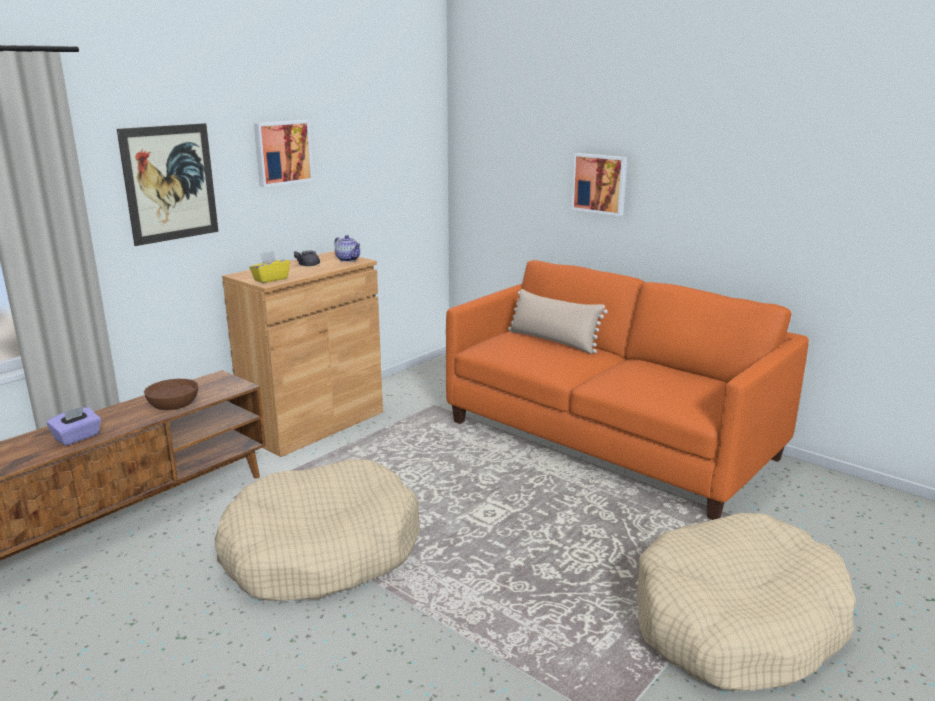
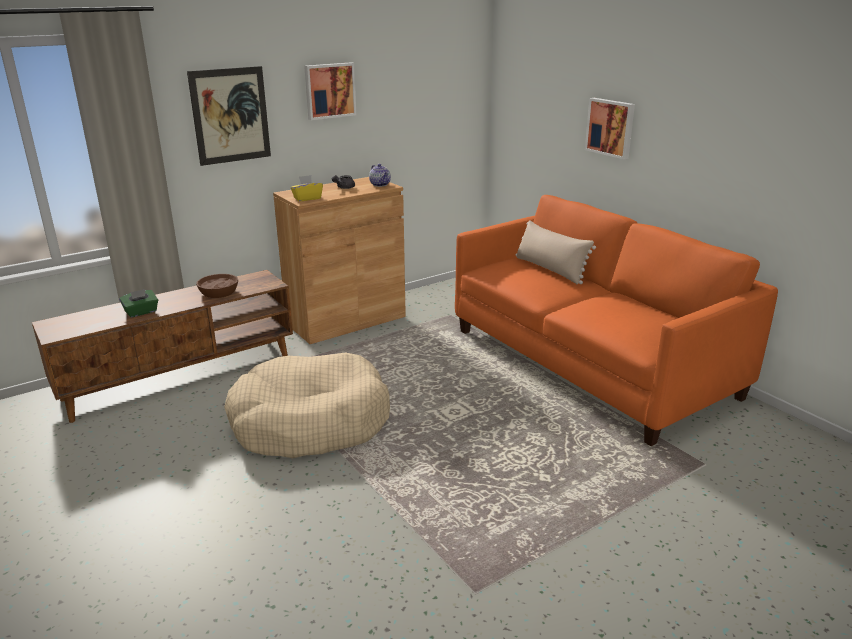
camera: 15 degrees right, 5 degrees up
(77, 437) = (141, 312): purple tissue box -> green tissue box
(736, 623) = (623, 533): beige dog bed -> none

